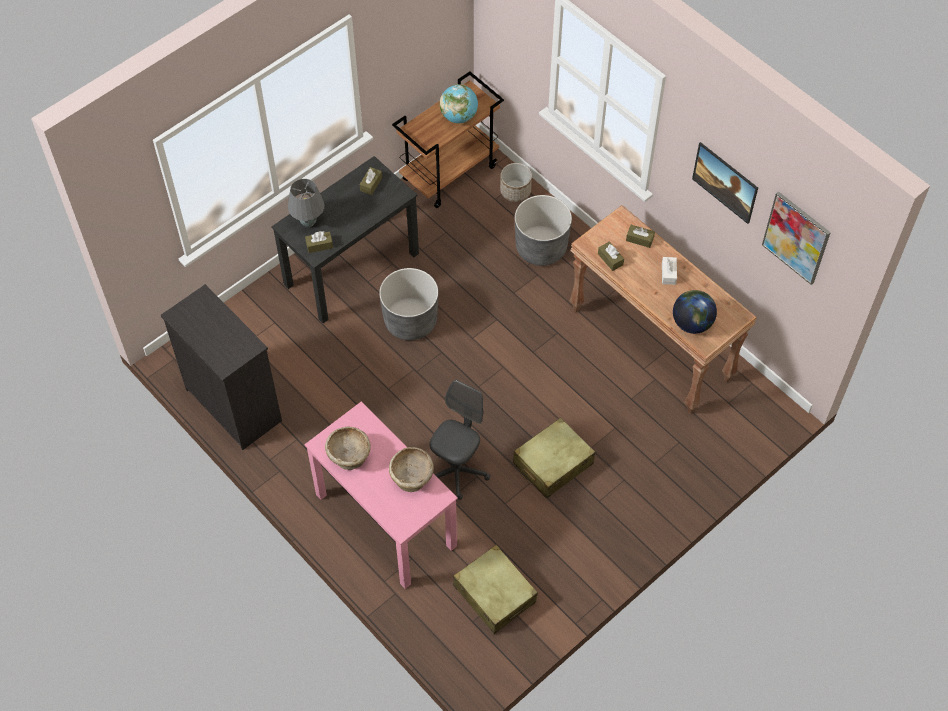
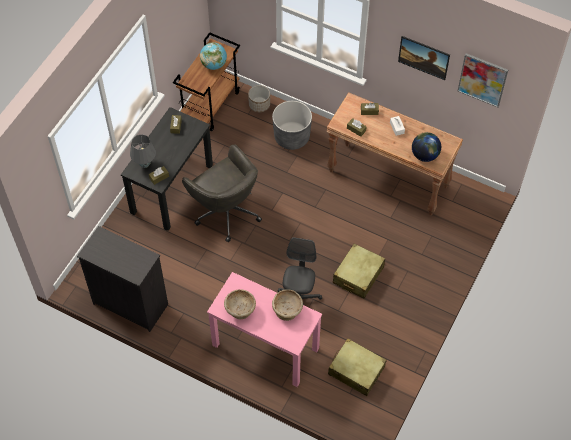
camera: 20 degrees left, 0 degrees up
(410, 321) = (226, 211): grey planter -> grey office chair

